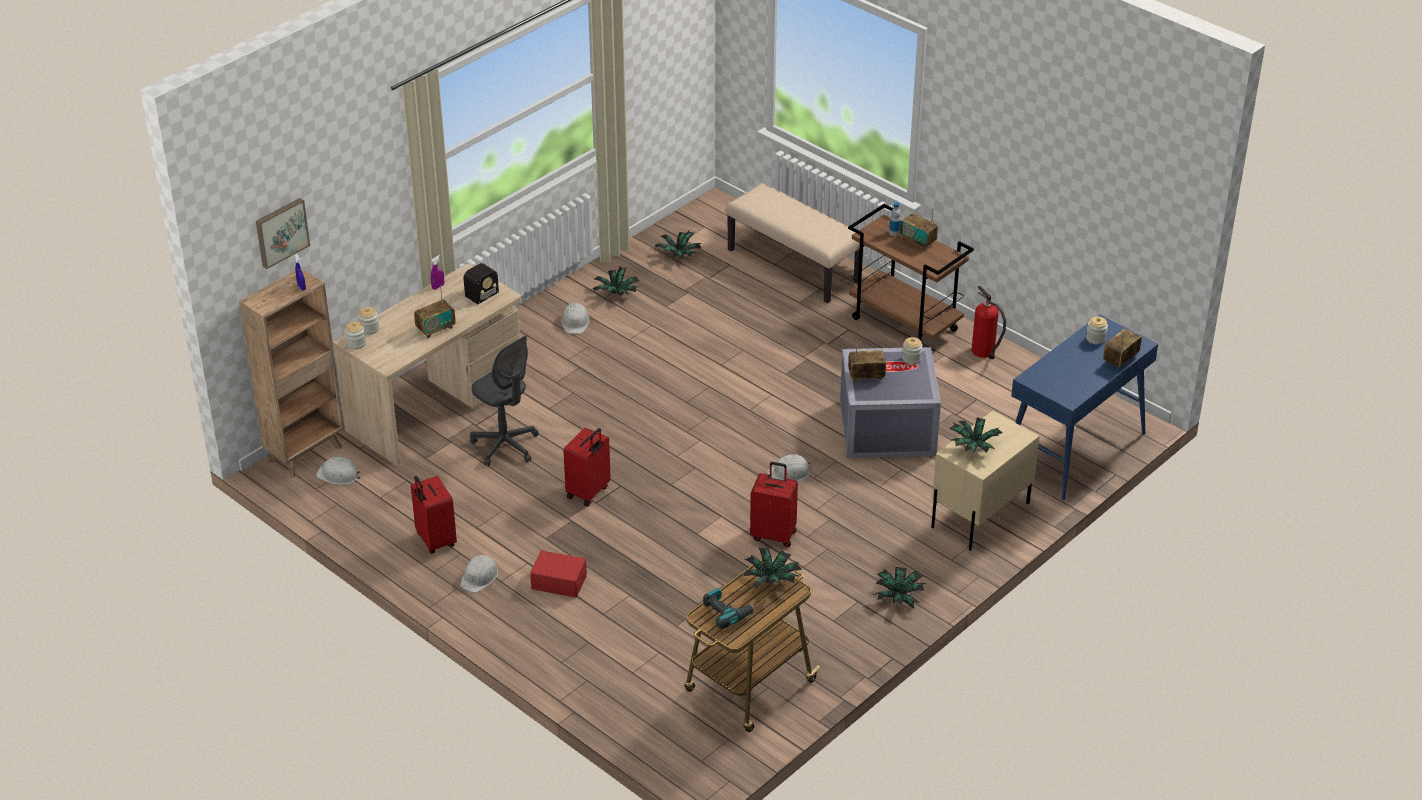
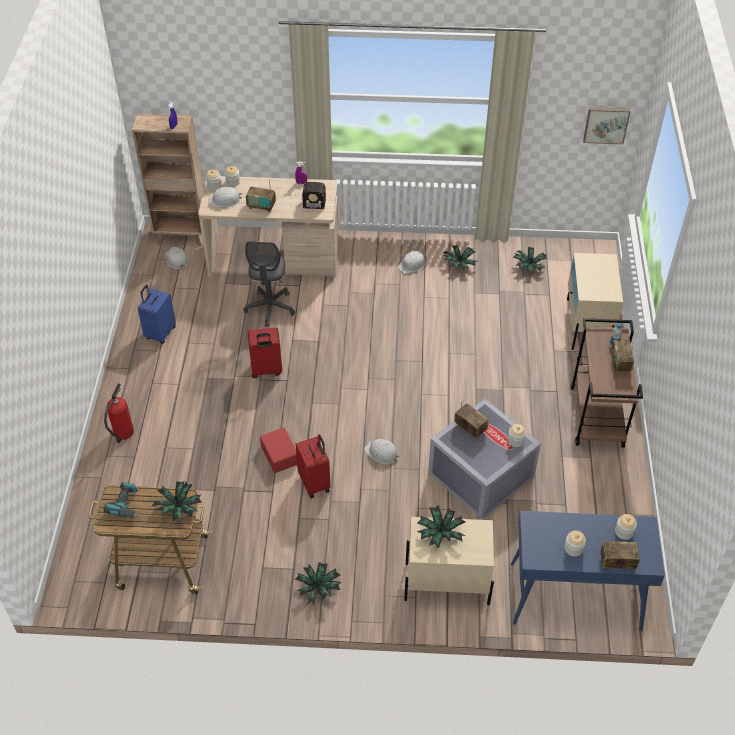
camera: 50 degrees right, 10 degrees up
(281, 232) = (180, 83): picture -> picture (606, 124)
(435, 540) = (160, 333): red suitcase -> blue suitcase
(480, 577) = (147, 372): white hard hat -> white hard hat (225, 200)
(559, 580) = (176, 408): red storage box -> red storage box (280, 454)
(794, 266) = (587, 324): beige bench -> beige nightstand
(985, 351) = (621, 477): fire extinguisher -> fire extinguisher (123, 433)
(1082, 373) = (573, 548): none -> jar

